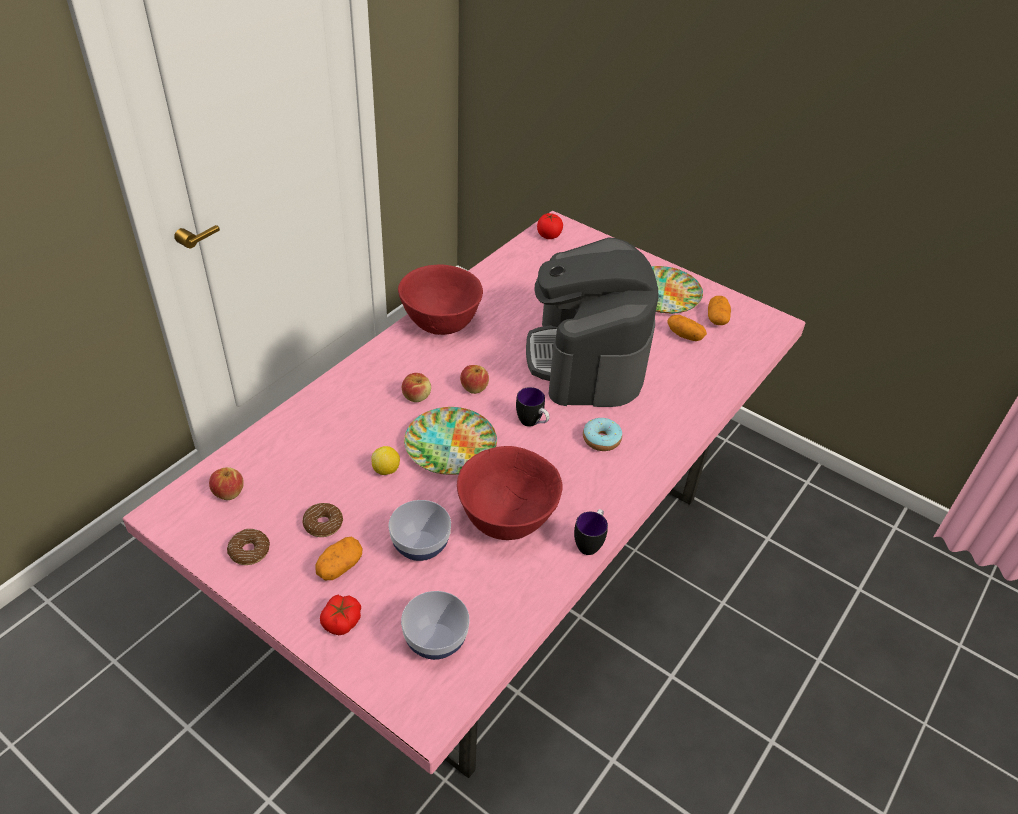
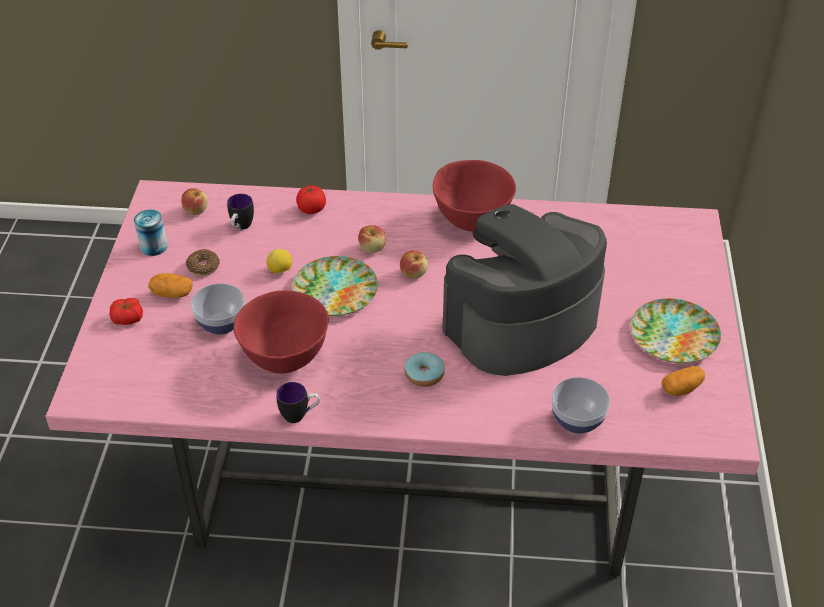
camera: 60 degrees right, 0 degrees up
(249, 551) = (153, 246): donut -> can
(435, 641) = (142, 372): bowl -> bowl (577, 421)
(532, 423) = (404, 325): mug -> mug (241, 227)
(549, 235) = (672, 224): tomato -> tomato (311, 209)
(685, 335) = (627, 375): potato -> none

